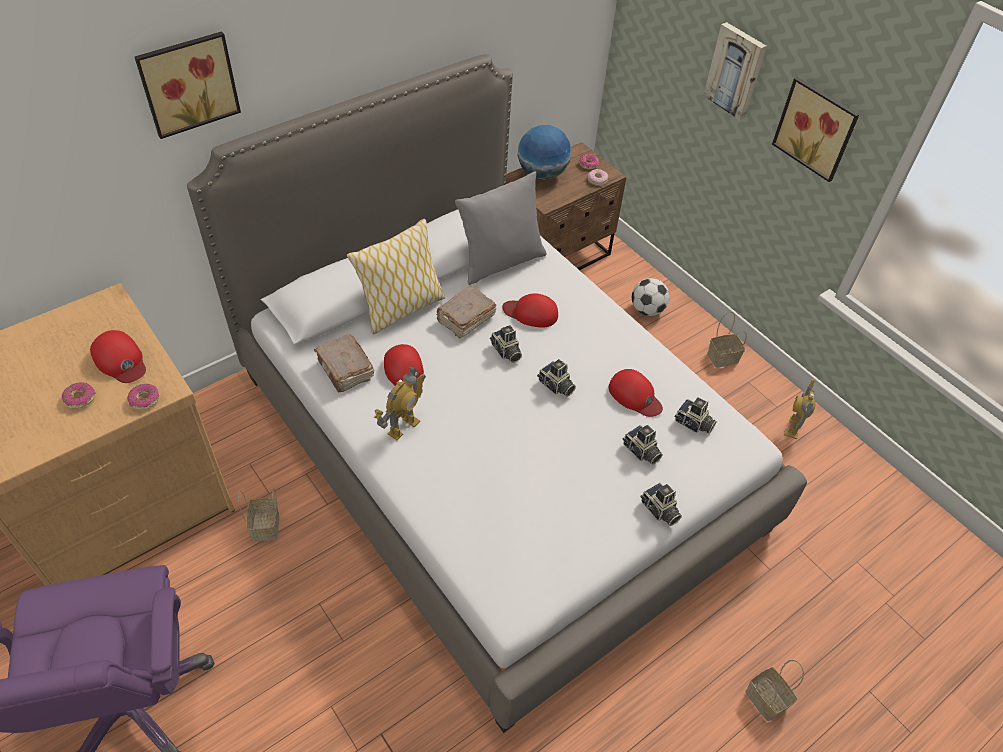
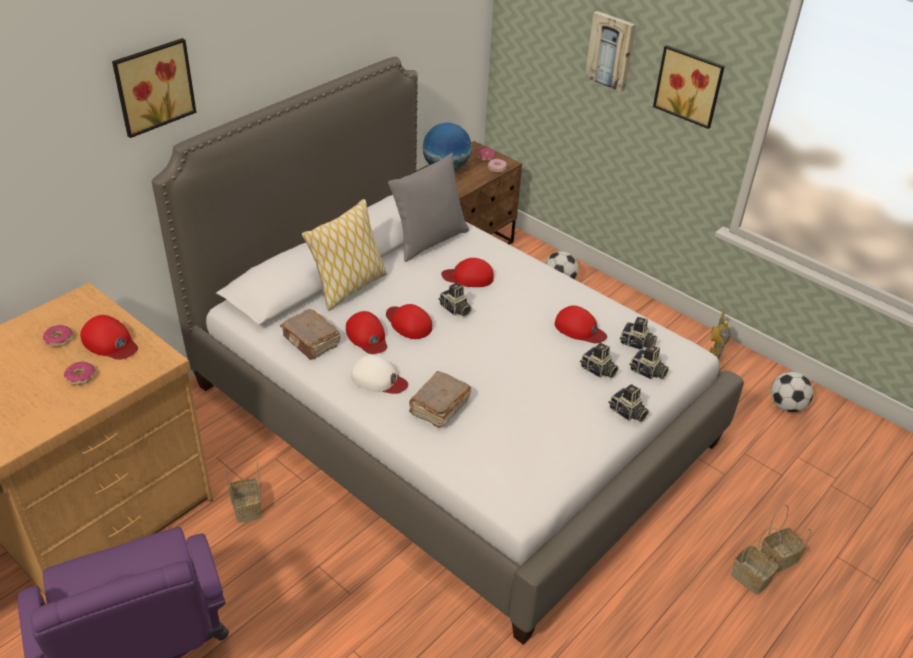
camera: 10 degrees left, 10 degrees down
(144, 400) = (144, 370): donut -> donut (59, 339)
(403, 427) = (379, 379): toy robot -> white cap
(451, 362) = (408, 323): none -> red cap
(465, 319) = (410, 289): brown book -> brown book (439, 407)
(556, 386) = (508, 330): camera -> camera (647, 372)
(723, 357) = (637, 311): basket -> basket (779, 557)
(860, 497) = (786, 406): none -> football

